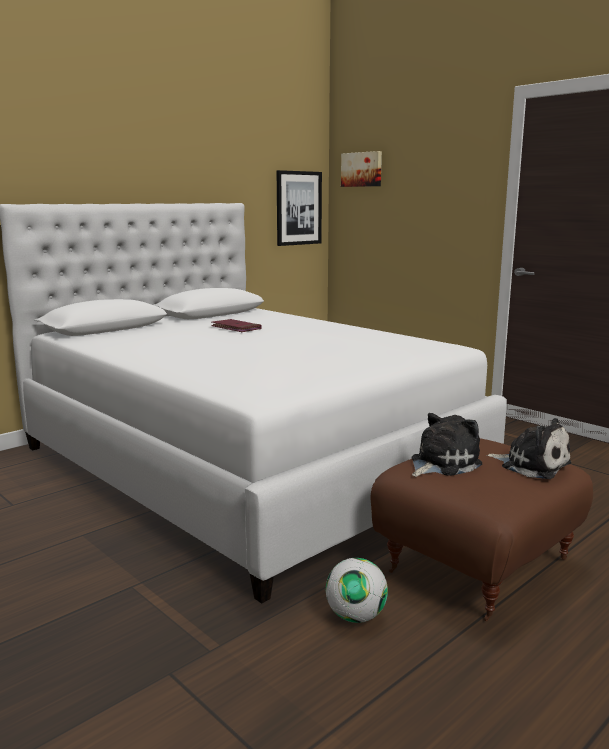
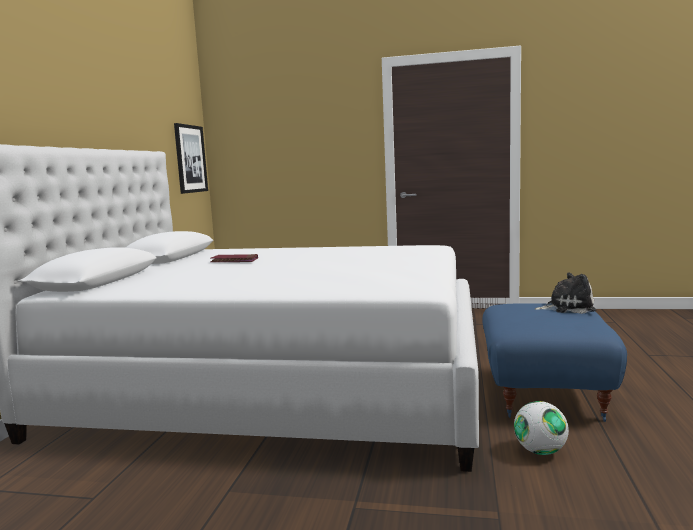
camera: 35 degrees left, 5 degrees down
(362, 169) = (242, 124): picture -> none
(442, 463) = (524, 319): plush toy -> none
(476, 564) = (543, 394): brown ottoman -> blue ottoman

